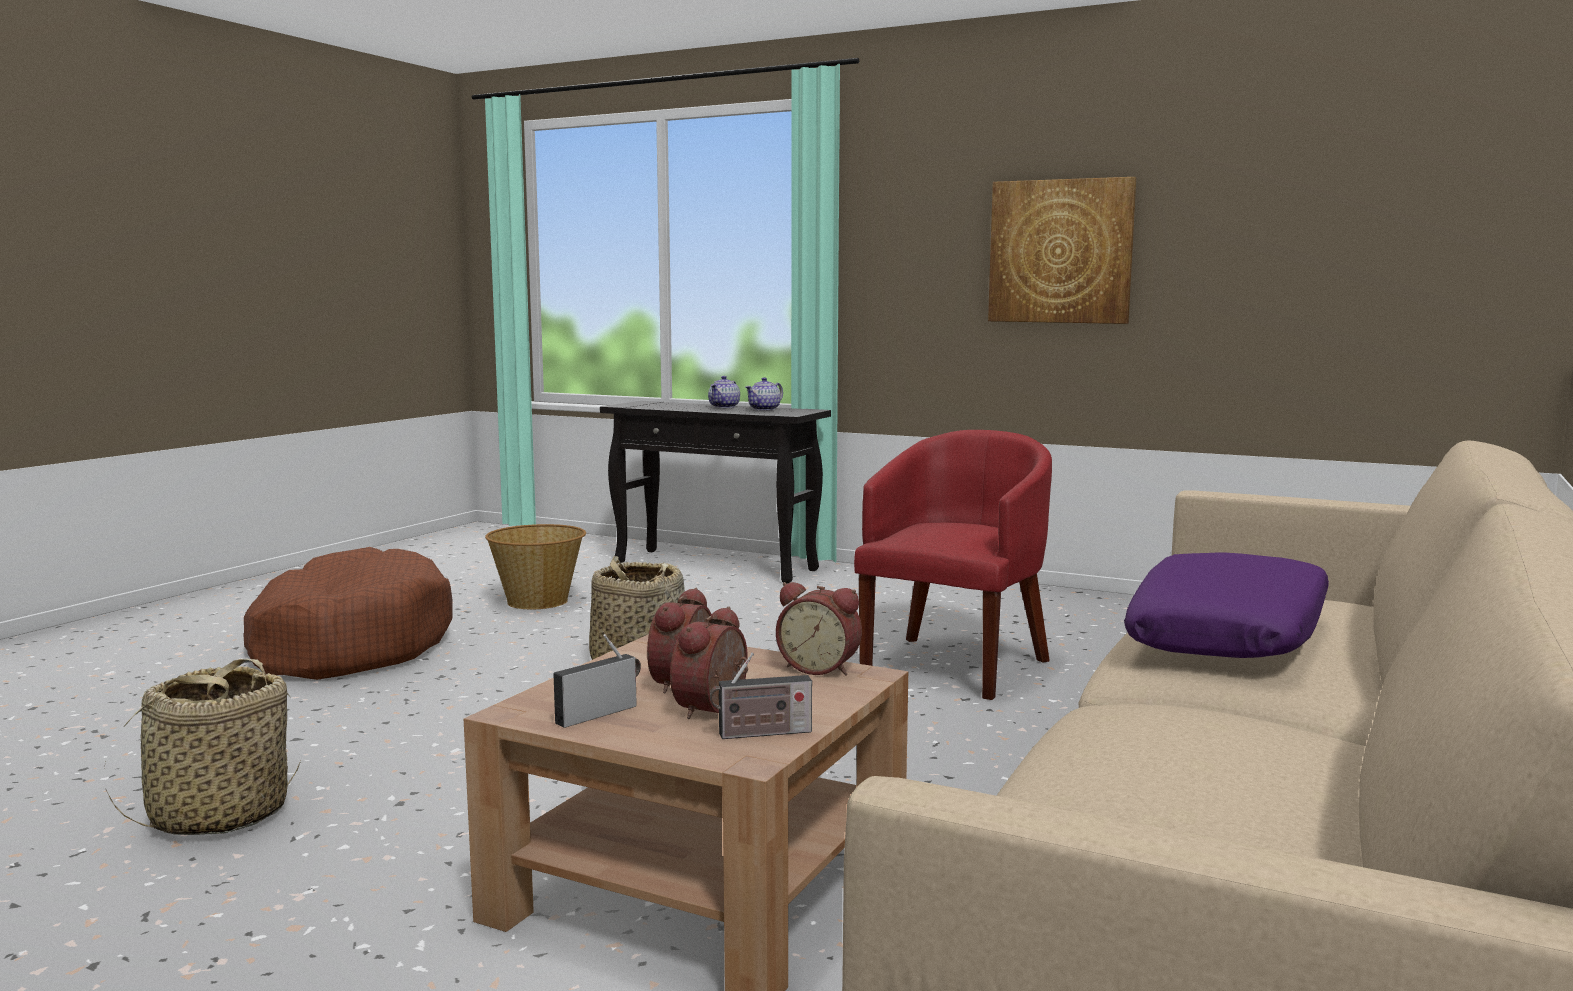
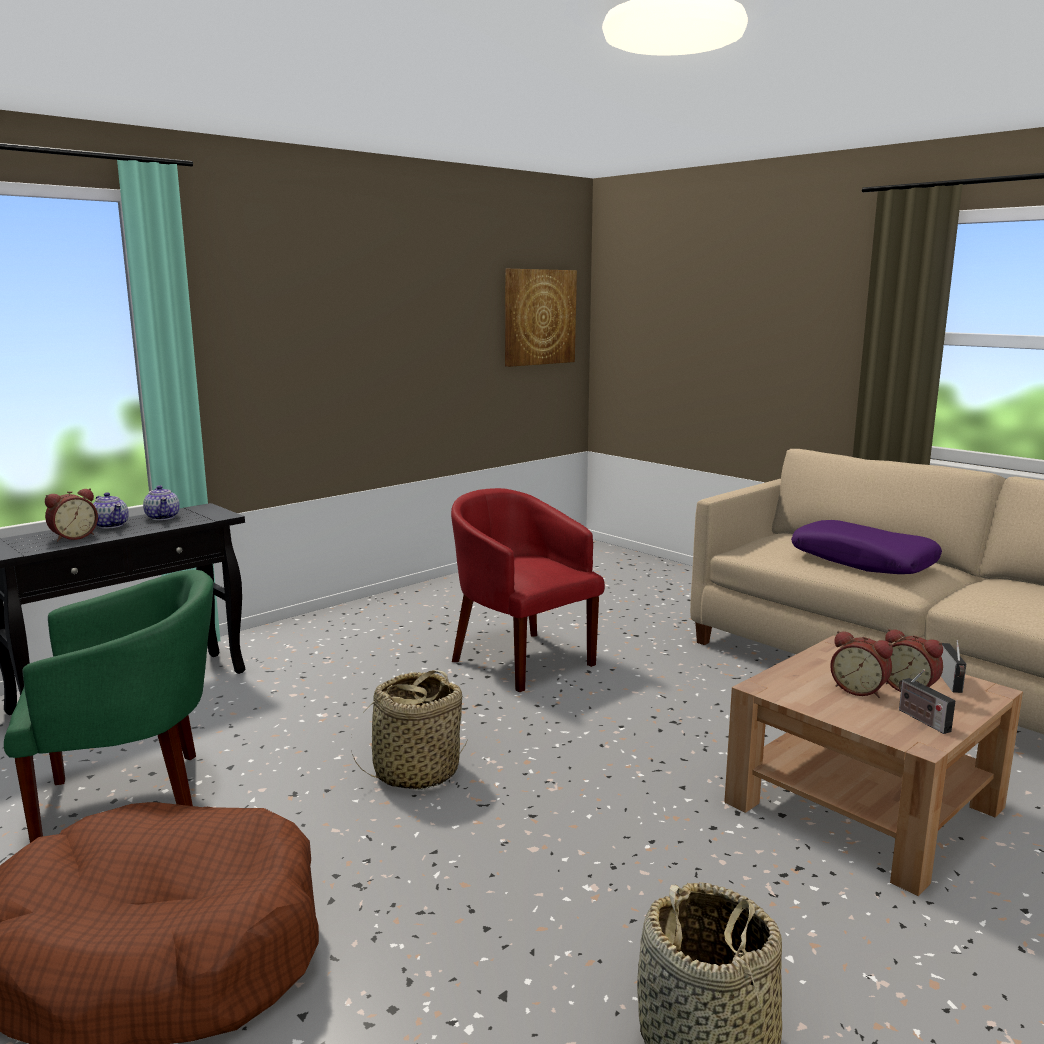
camera: 70 degrees left, 5 degrees up
(538, 602) = (132, 801): basket -> green armchair
(820, 668) = (827, 653): alarm clock -> alarm clock (73, 537)
(1060, 251) = (358, 343): picture -> picture (539, 317)

